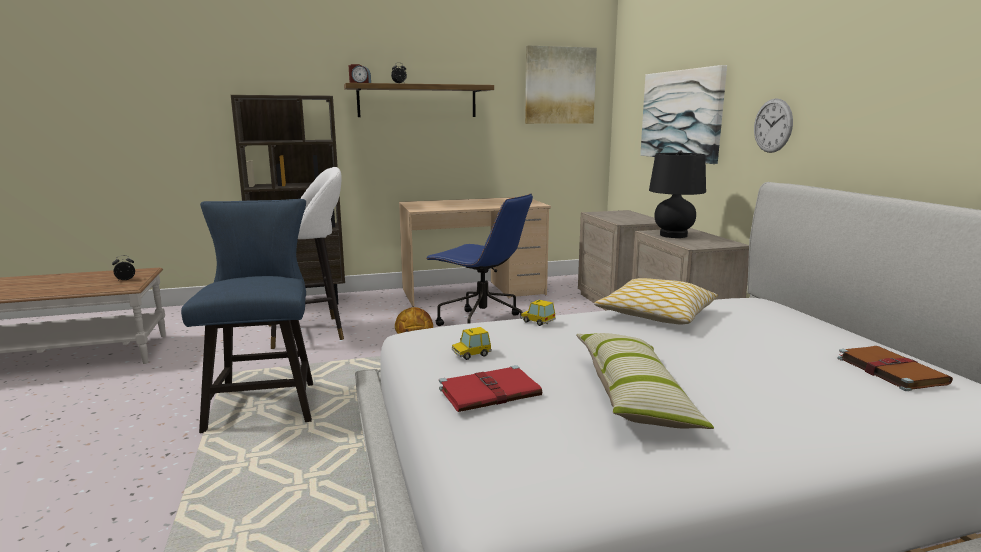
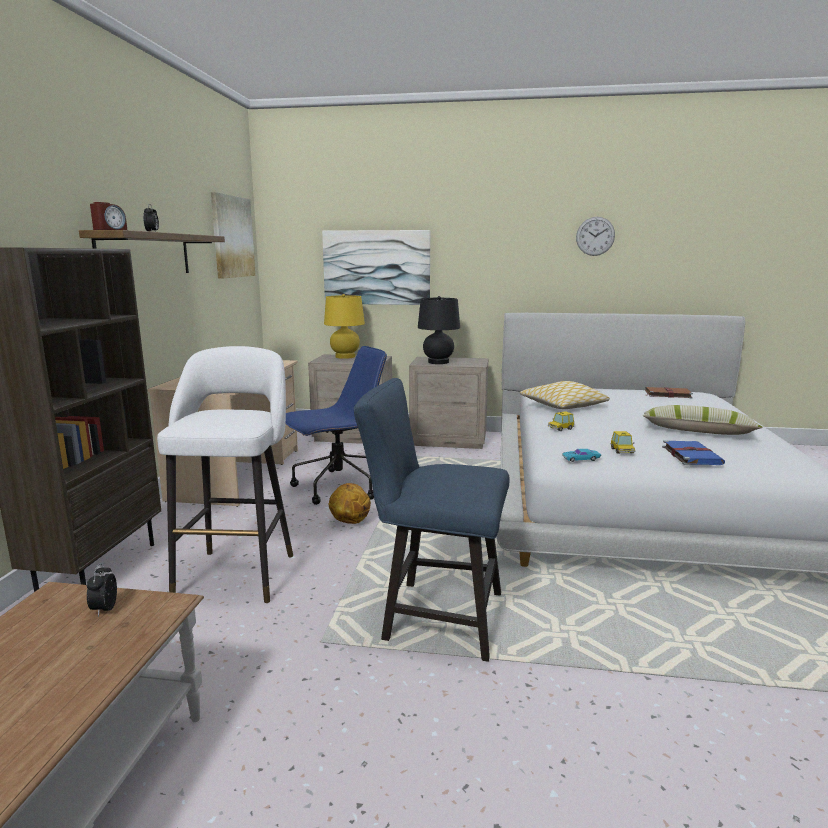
camera: 65 degrees left, 0 degrees up
(423, 339) = (581, 459): none -> turquoise toy car
(491, 392) = (691, 455): red book -> blue book
(629, 214) = (345, 356): none -> yellow table lamp
(773, 125) = (484, 275): wall clock -> wall clock (595, 236)

